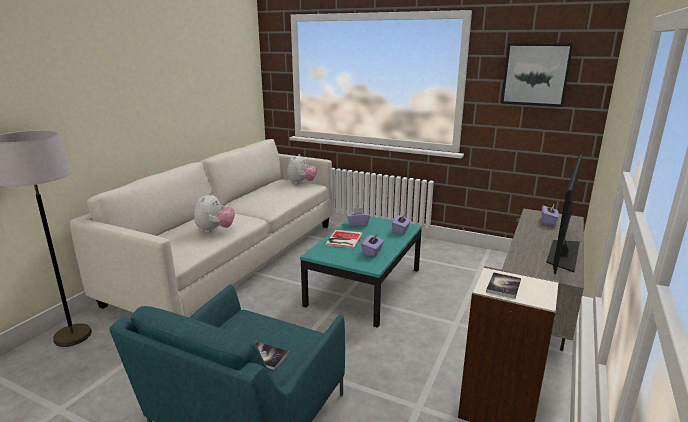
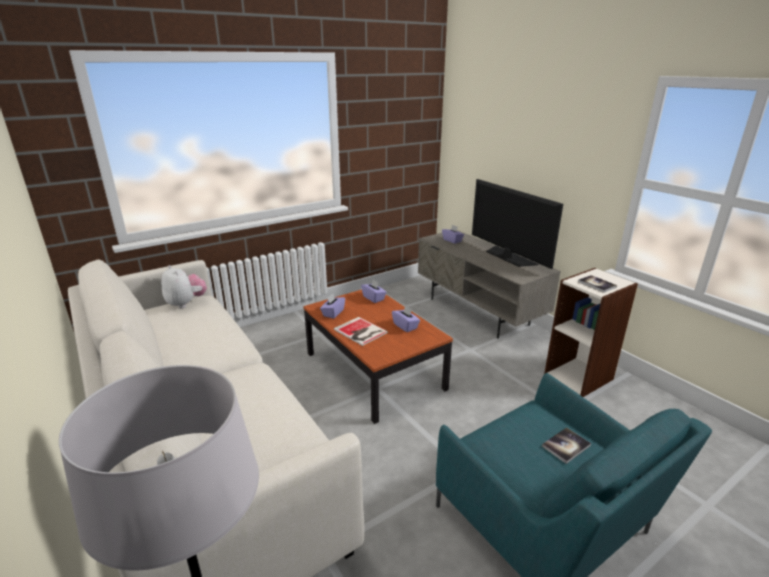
camera: 60 degrees left, 5 degrees up
(215, 230) = (265, 405): plush toy -> none
(364, 286) = (373, 371): turquoise coffee table -> brown coffee table
(535, 74) = (393, 116): picture -> none

